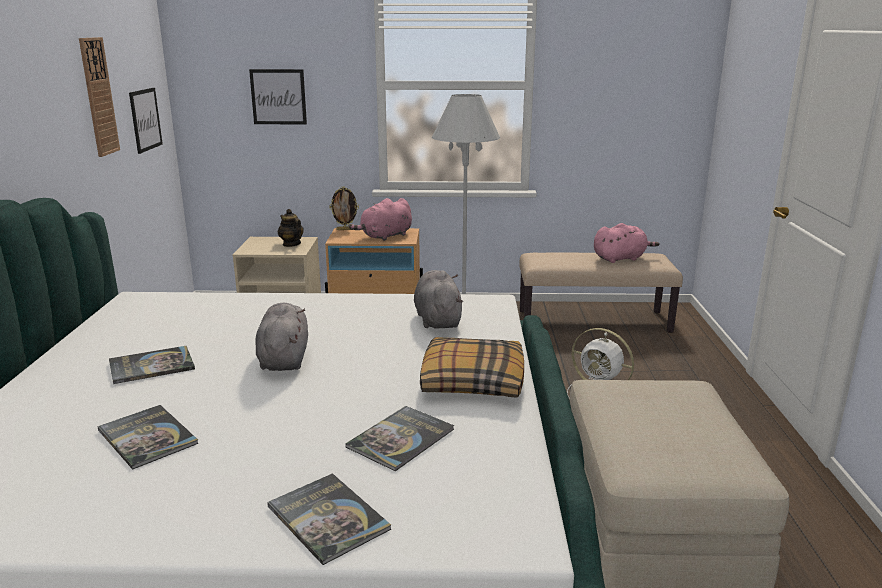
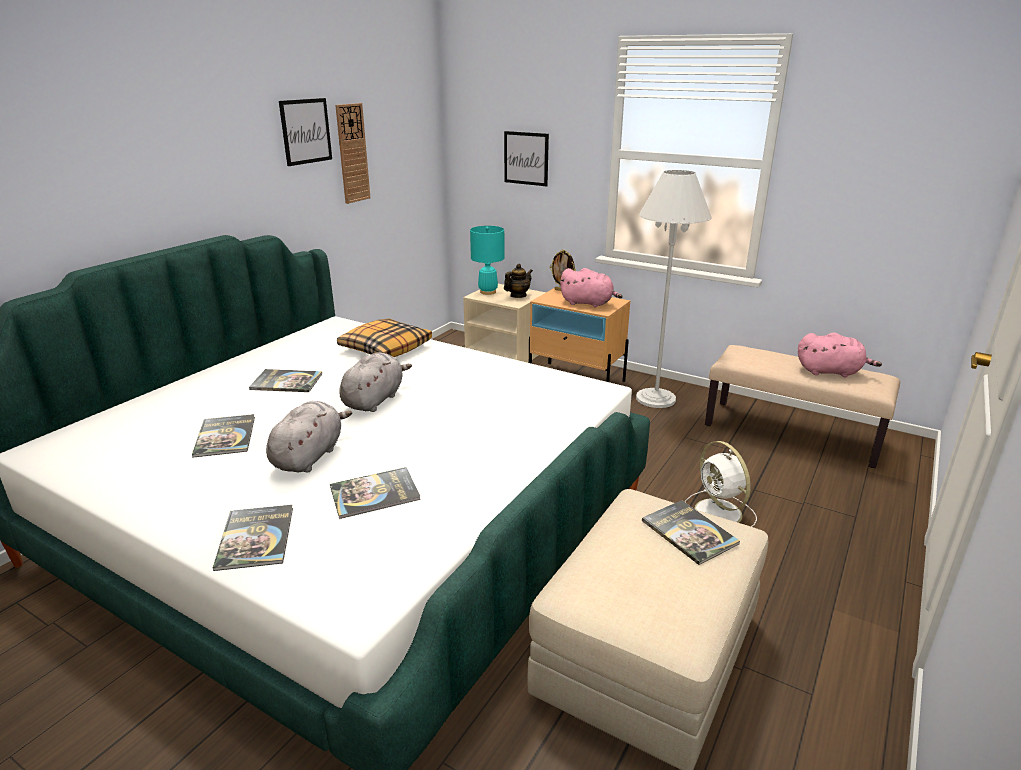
camera: 30 degrees right, 5 degrees up
(145, 119) = (408, 172): picture -> picture (306, 131)
(254, 245) = (487, 292): none -> turquoise table lamp
(291, 244) = (518, 296): teapot -> teapot turned 60 degrees clockwise
(385, 236) = (588, 303): pink plush toy -> pink plush toy turned 150 degrees counterclockwise
(437, 319) = (530, 396): grey plush toy -> grey plush toy (309, 456)
(471, 380) = (489, 460): pillow -> pillow (385, 348)
(664, 396) = (689, 532): none -> book

